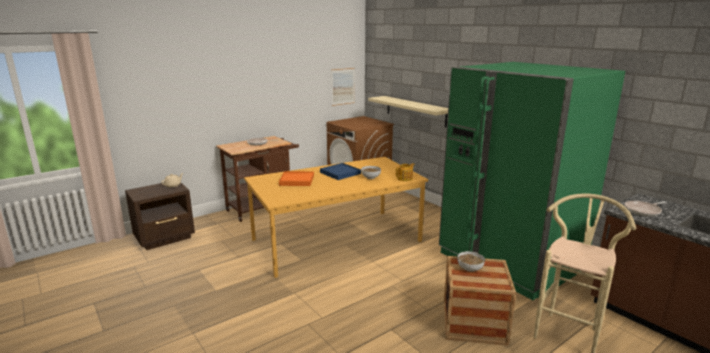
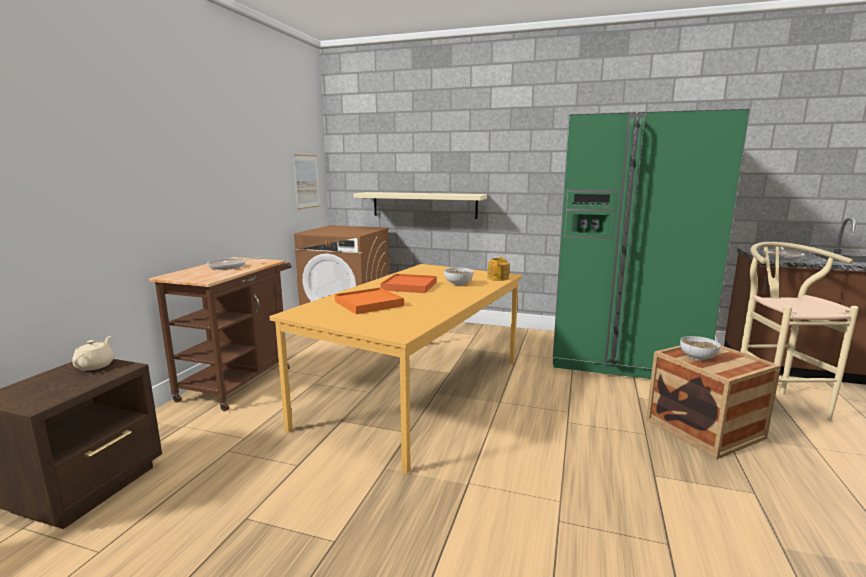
camera: 35 degrees left, 5 degrees down
(340, 173) = (409, 286): blue tray -> orange tray

